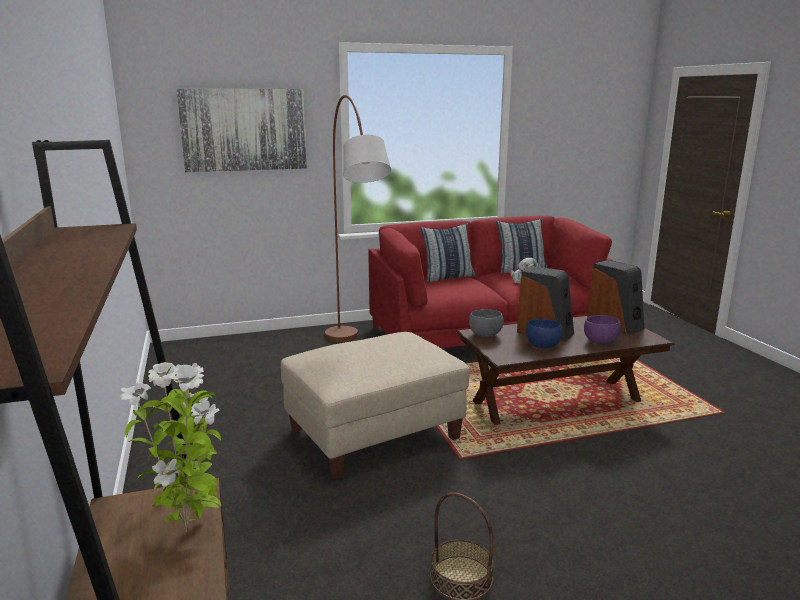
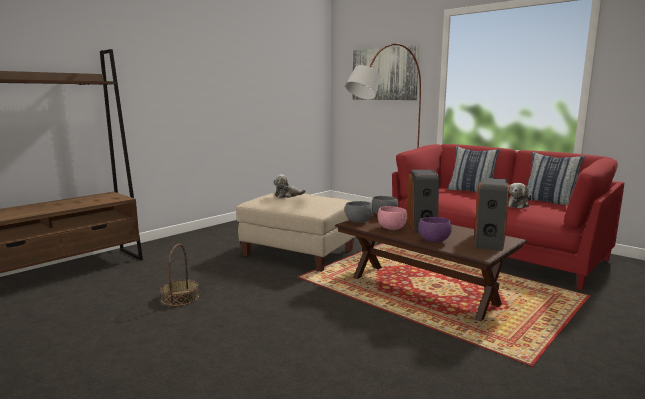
camera: 60 degrees right, 5 degrees down
(188, 529) = (96, 202): potted plant -> none
(345, 356) = (287, 195): none -> plush toy
(500, 353) = (359, 222): none -> grey bowl
(543, 346) = (392, 229): blue bowl -> pink bowl

